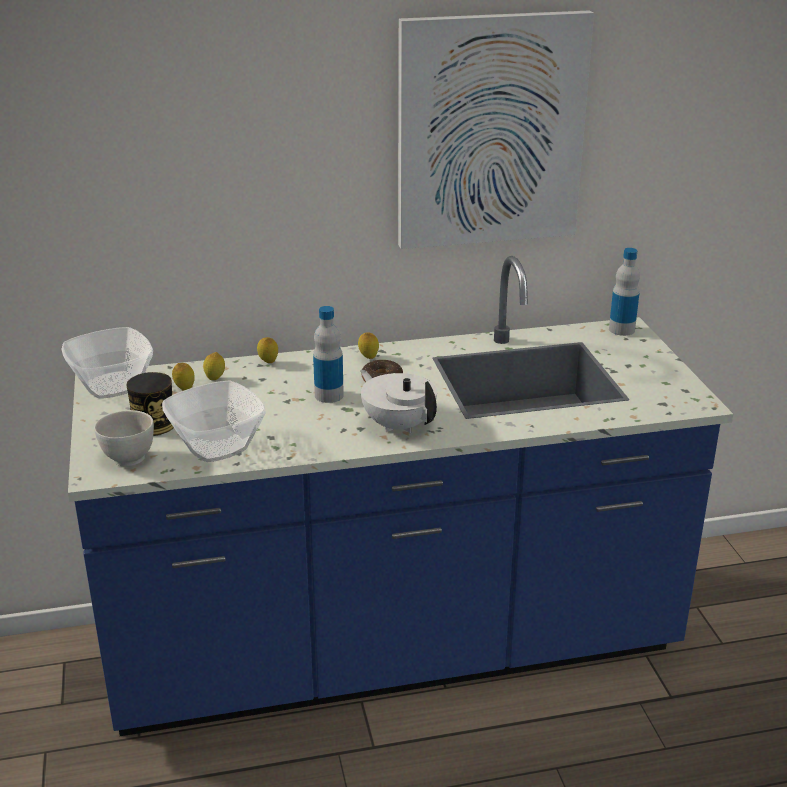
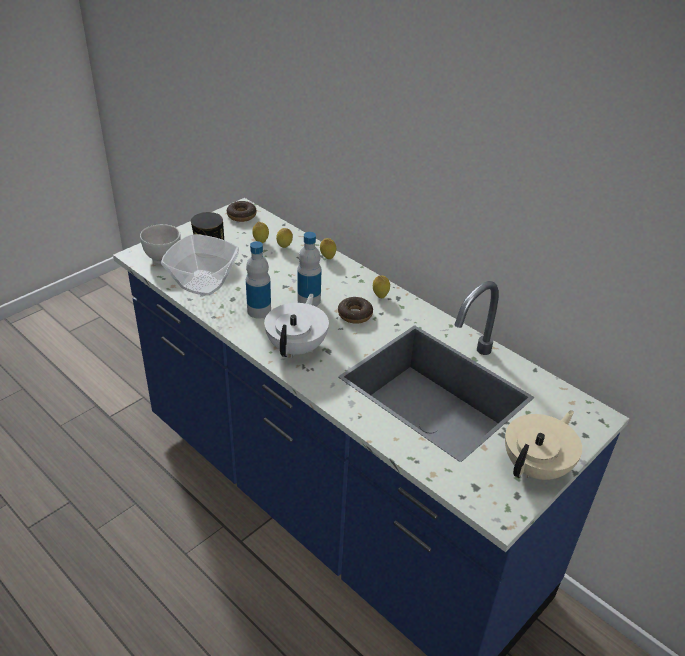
camera: 55 degrees right, 10 degrees up
(113, 385) = (241, 215): bowl -> donut
(490, 131) = (529, 160): picture -> none
(621, 329) = (588, 414): bottle -> bottle (259, 311)
(661, 371) = (537, 467): none -> beige teapot

